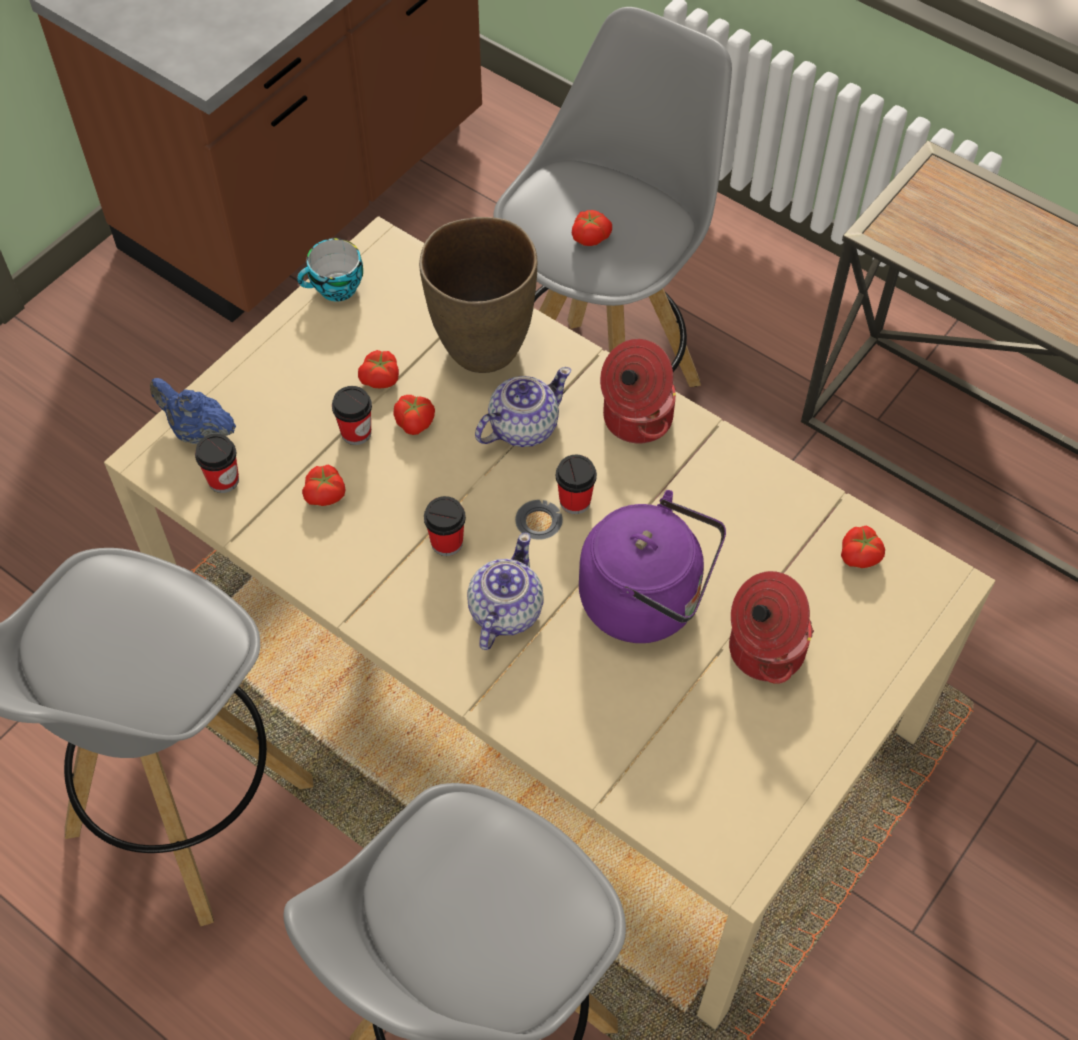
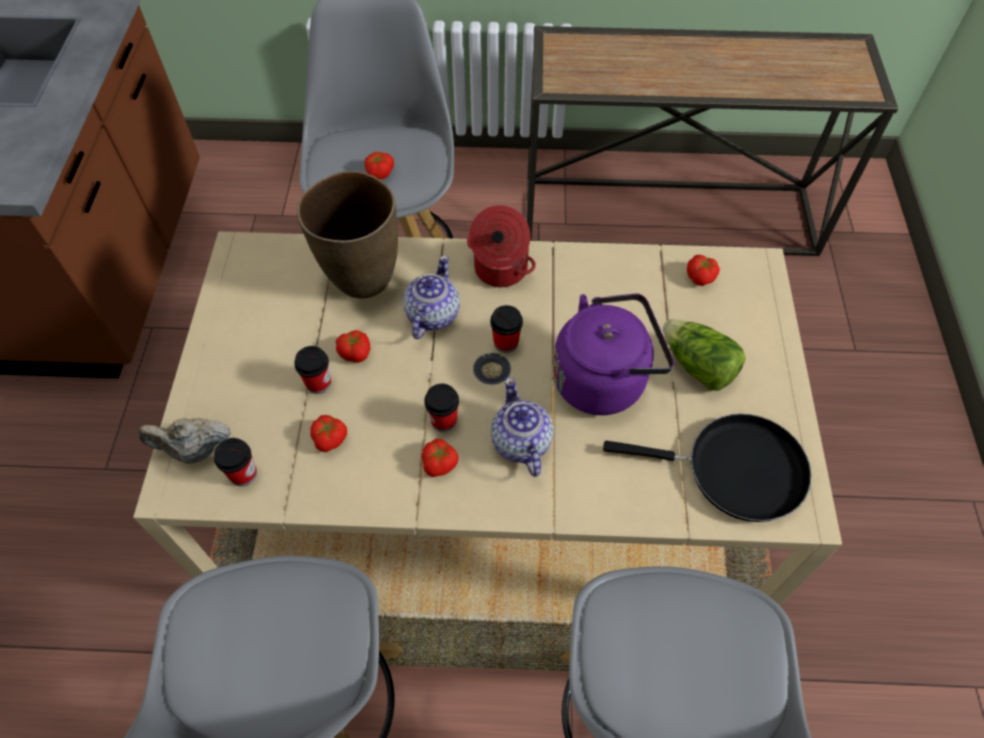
camera: 35 degrees left, 0 degrees up
(197, 431) = (195, 450): blue teapot -> beige teapot
(335, 289) = (225, 294): cup -> none
(381, 379) = (308, 337): tomato -> tomato (440, 463)
(706, 779) = (736, 470): none -> black frying pan
(763, 650) = (697, 366): cooking pot -> lettuce

